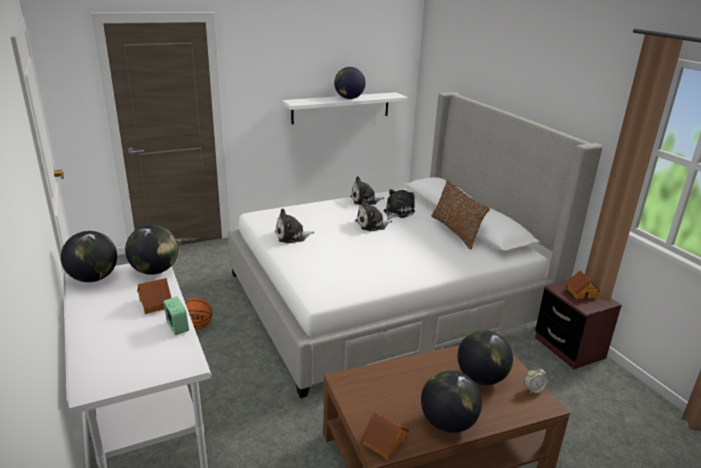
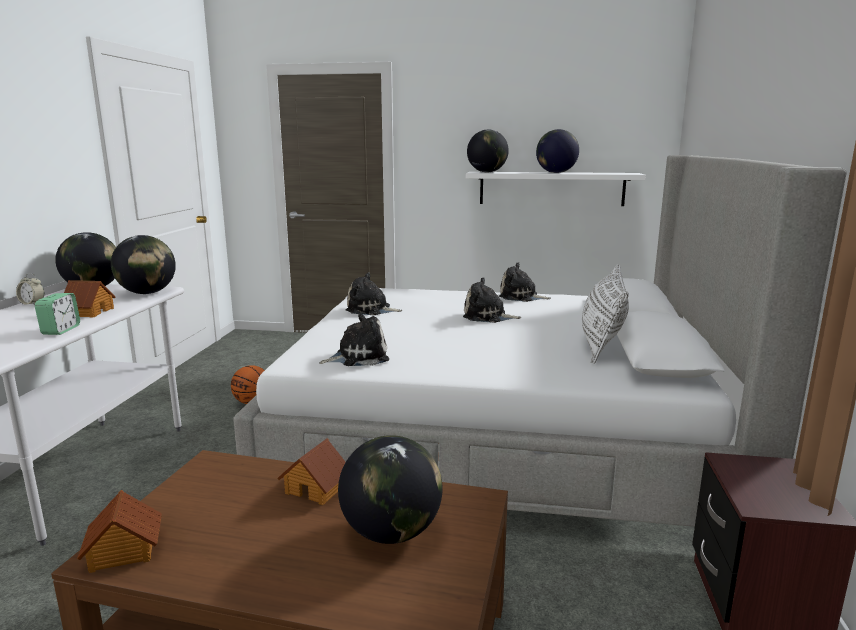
camera: 35 degrees right, 10 degrees down
(397, 212) = (546, 312): plush toy -> plush toy (358, 357)
(447, 423) = (240, 568): globe -> globe (487, 172)
(455, 231) = (601, 343): brown pillow -> white pillow
(533, 389) = (455, 586): alarm clock -> alarm clock (32, 304)
(581, 293) = (776, 481): toy house -> toy house (317, 488)

